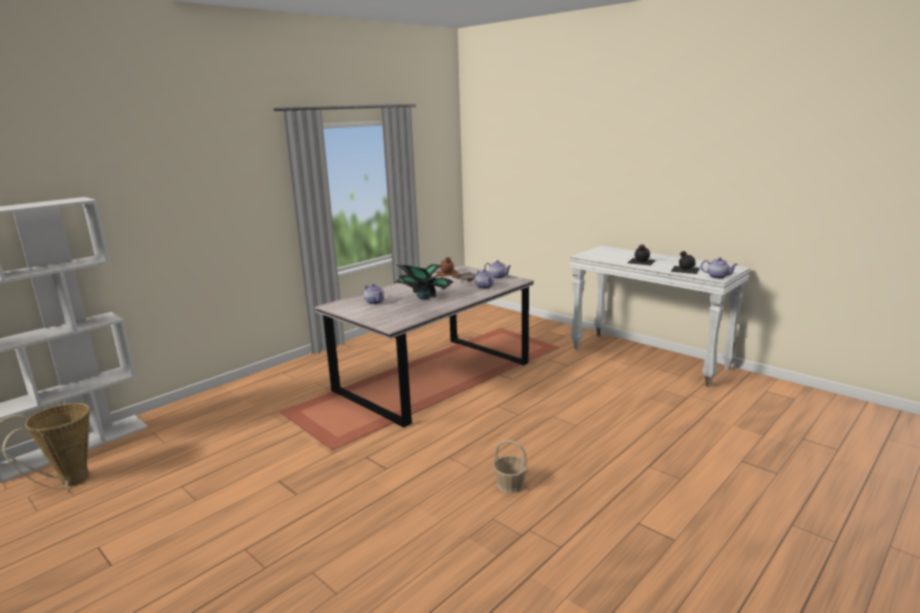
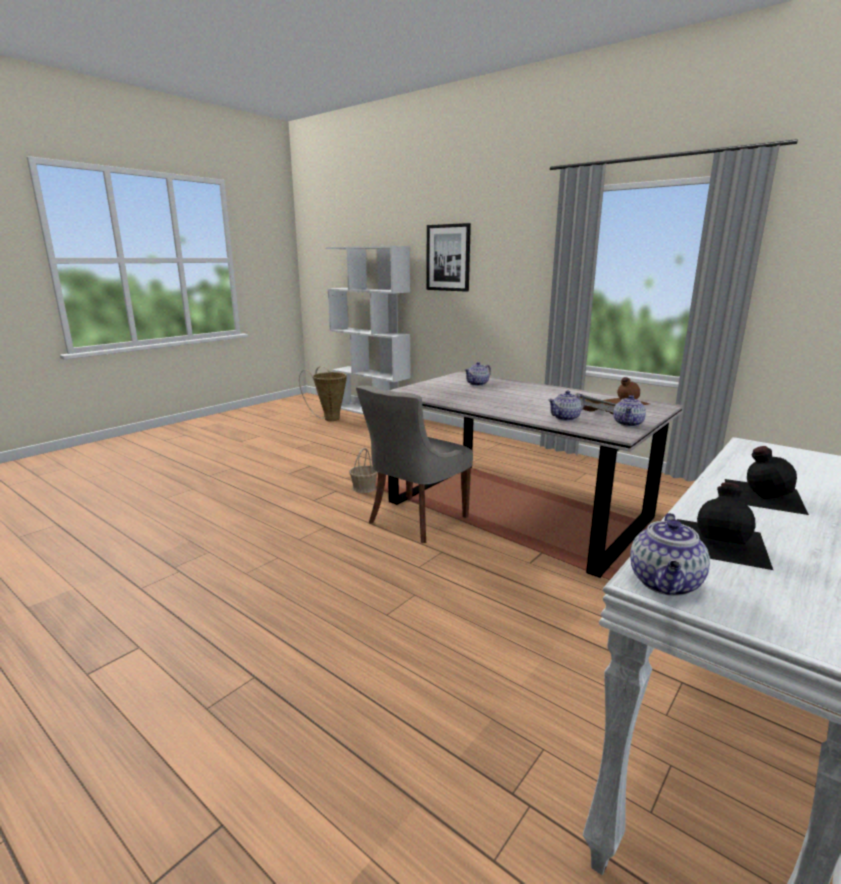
camera: 85 degrees right, 0 degrees up
(154, 203) = (448, 258): none -> picture
(423, 297) = (501, 397): potted plant -> none
(444, 415) = (415, 520): none -> grey chair
(510, 484) = (261, 561): basket -> basket (364, 488)

